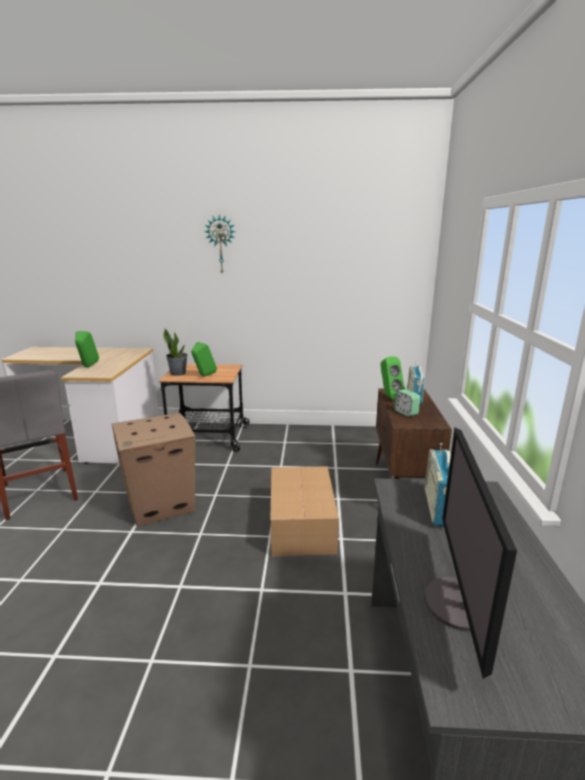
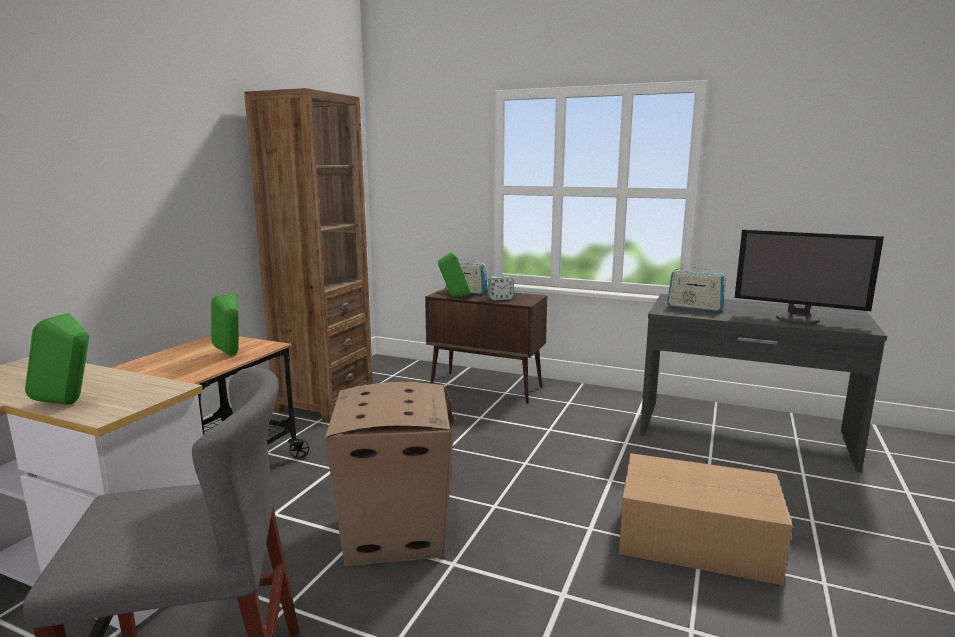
camera: 70 degrees left, 5 degrees down
(178, 373) = (177, 369): potted plant -> none
(221, 245) = (152, 127): wall clock -> none
(302, 523) = (512, 442): cardboard box -> cardboard box (694, 538)
(313, 436) = (325, 402): none -> brown bookcase

